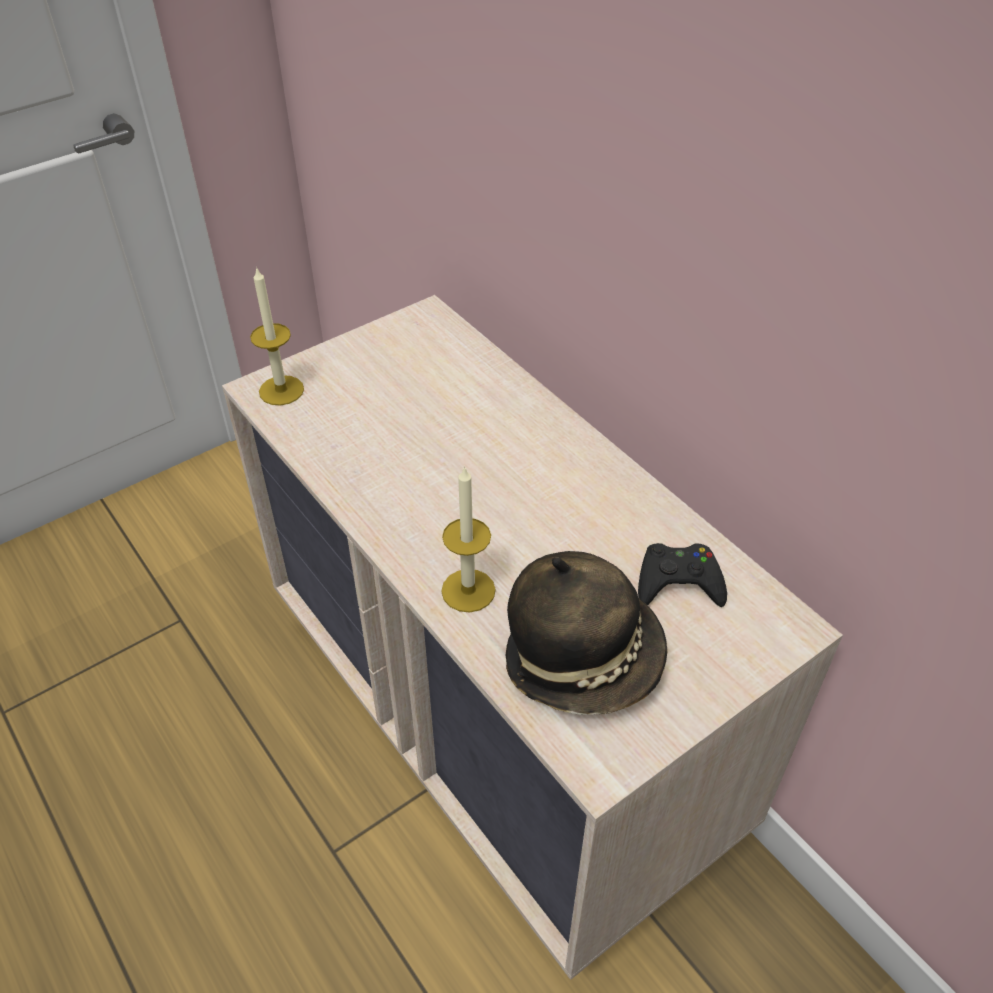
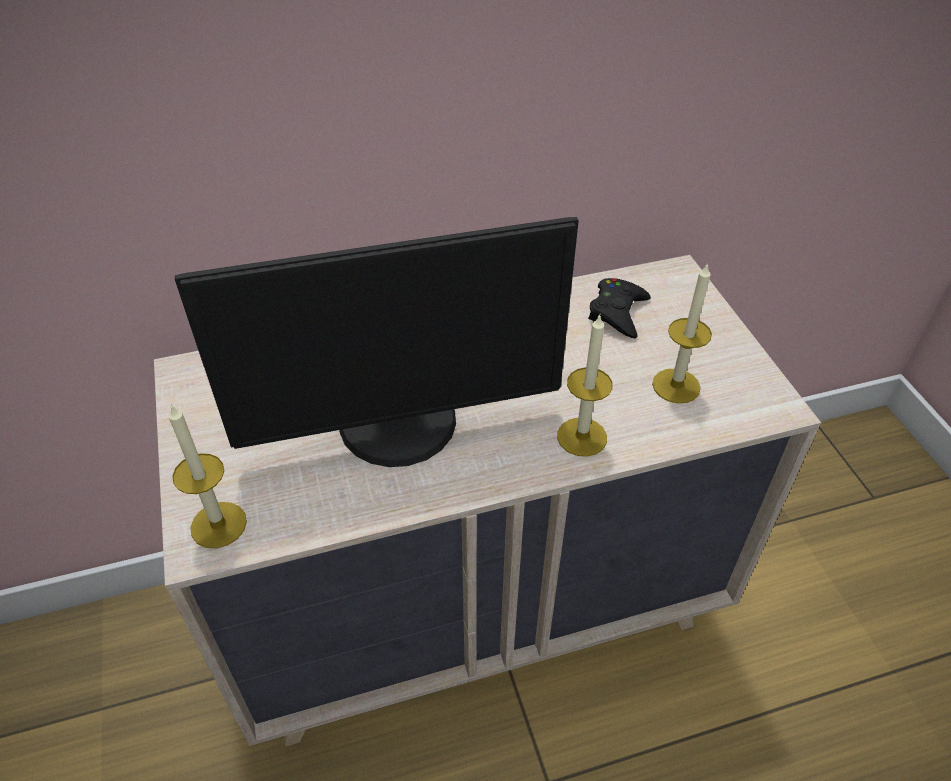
camera: 70 degrees left, 0 degrees up
(424, 457) = (399, 426): none -> monitor
(583, 658) = (676, 386): hat -> candle

